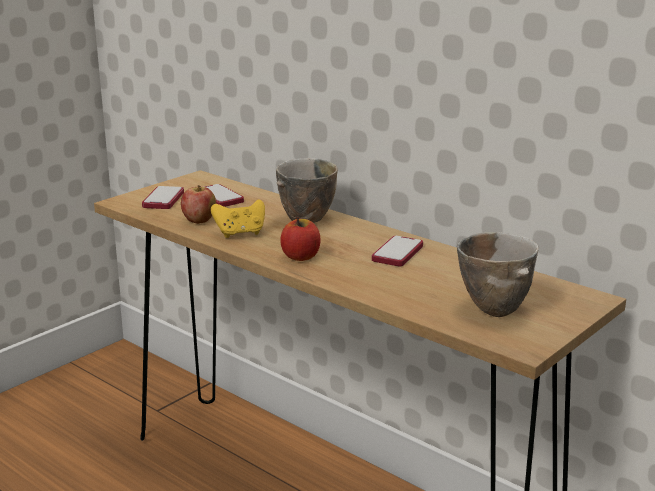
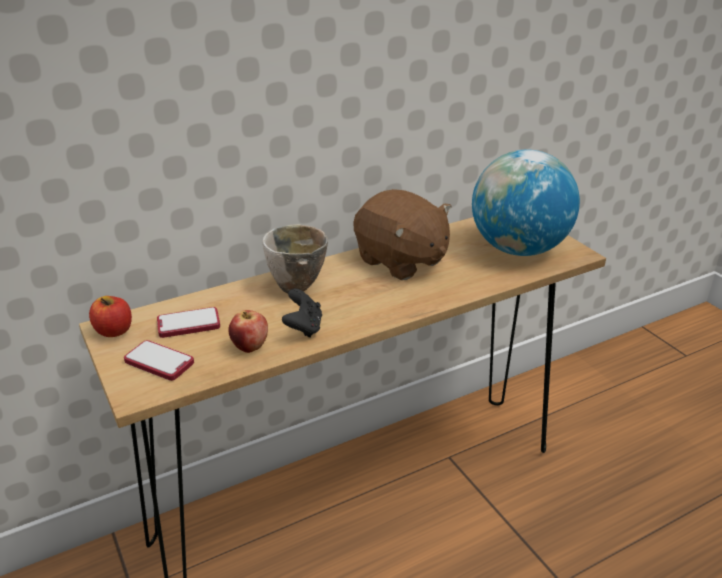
camera: 70 degrees left, 10 degrees up
(240, 233) = (303, 328): yellow game controller -> black game controller
(300, 257) = (382, 306): apple -> apple (114, 331)
(397, 253) = (401, 261): phone -> brown plush toy
(492, 308) = (518, 249): bowl -> globe

